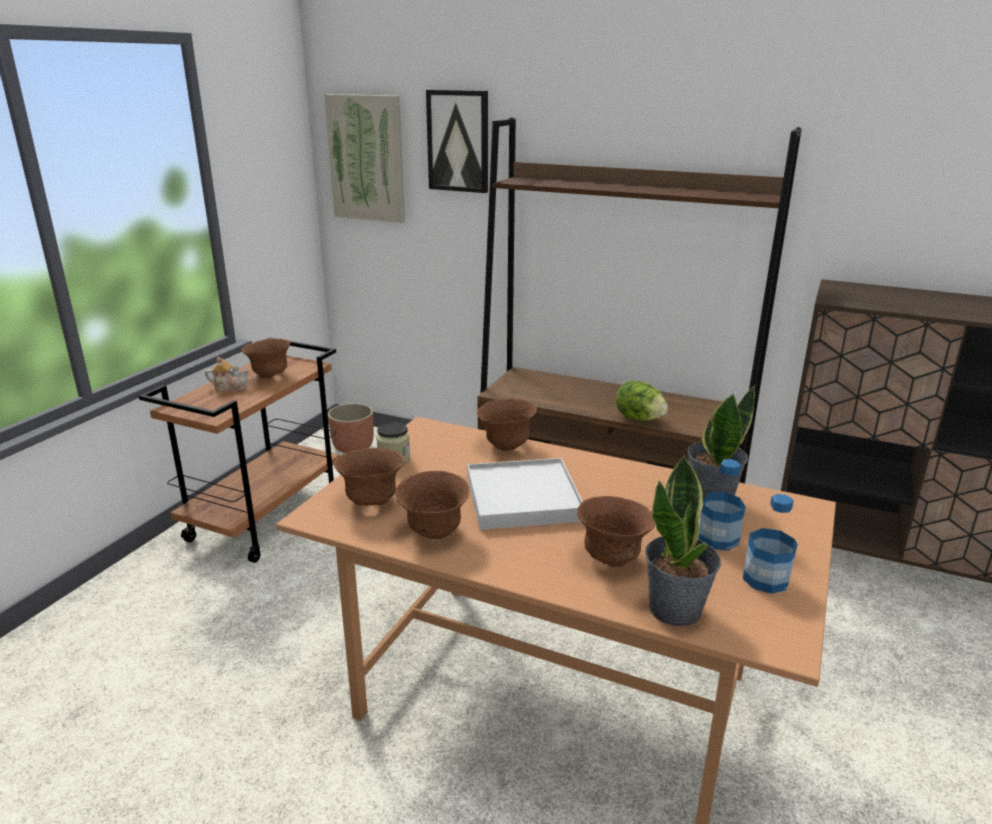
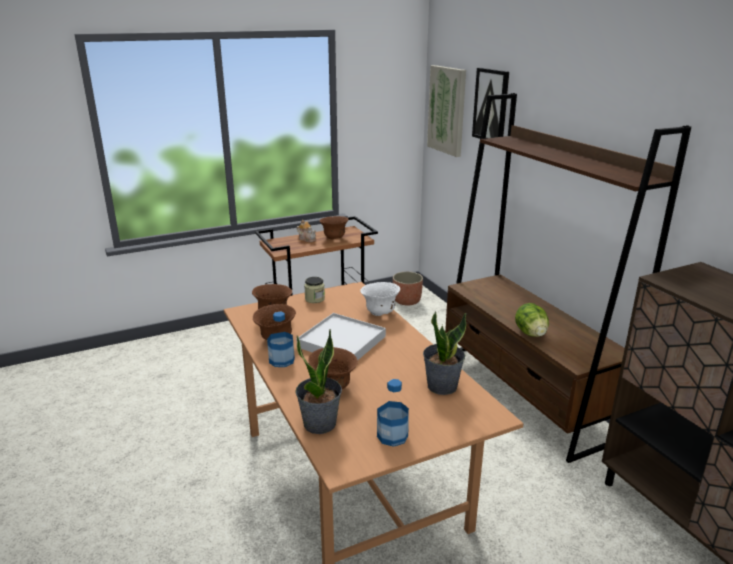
camera: 40 degrees right, 0 degrees up
(506, 446) = (380, 313): brown bowl -> white bowl
(717, 538) = (405, 405): bottle -> bottle (282, 360)

